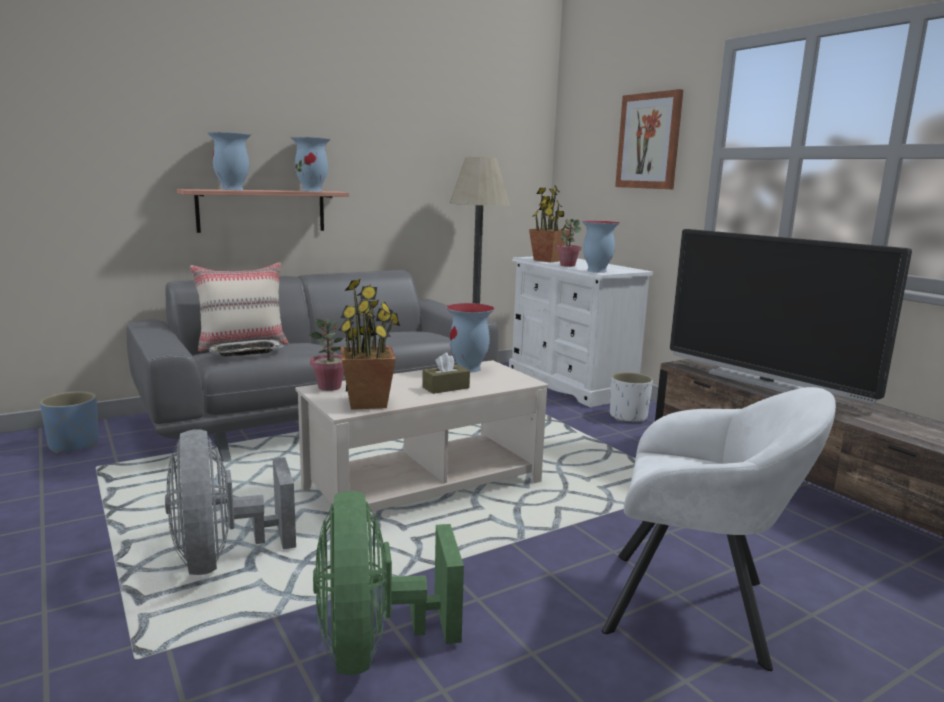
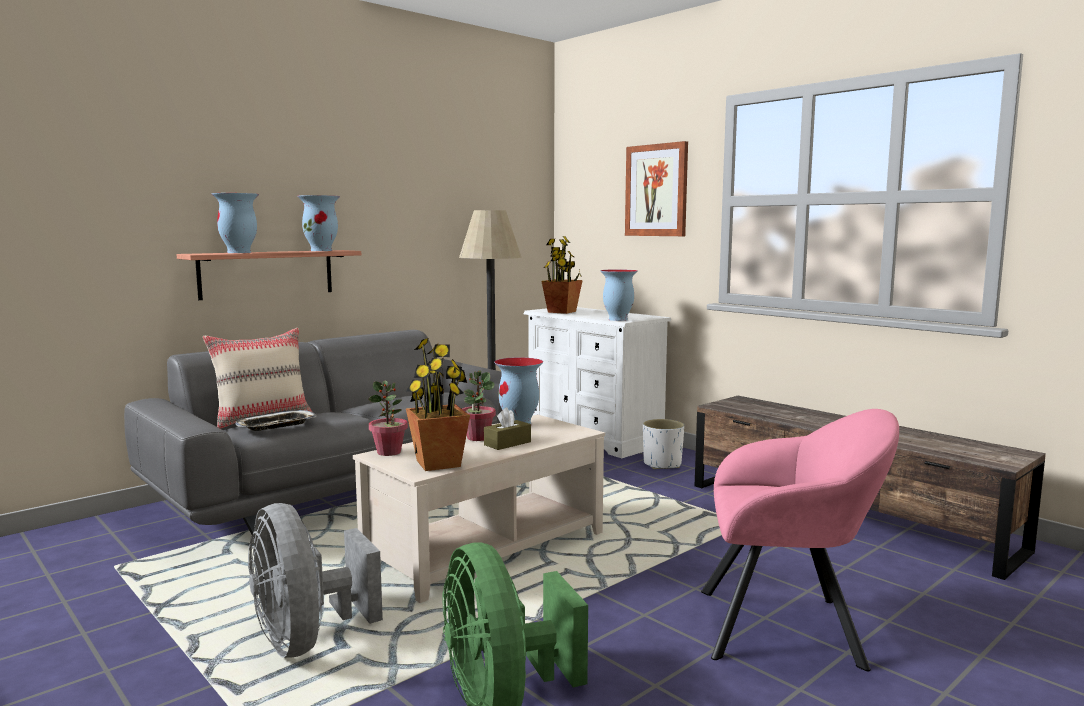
camera: 10 degrees left, 5 degrees down
(73, 445) = (74, 547): blue planter -> none
(567, 265) = (585, 315): potted plant -> potted plant (477, 438)
(697, 608) = (789, 628): white armchair -> pink armchair
(766, 383) = (800, 416): television -> none

